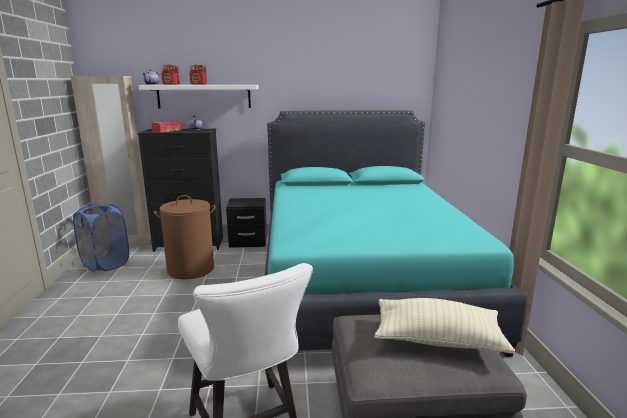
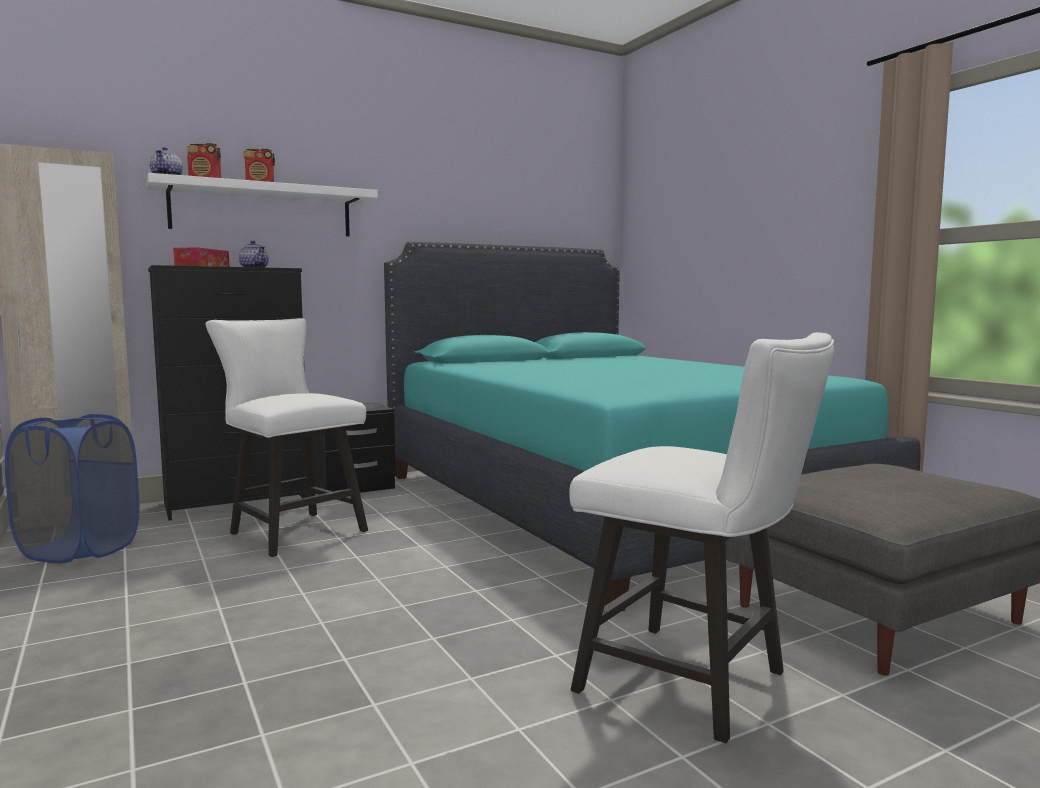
camera: 25 degrees left, 10 degrees down
(191, 269) = (291, 531): brown laundry basket -> white chair
(437, 339) = (906, 478): beige pillow -> none

